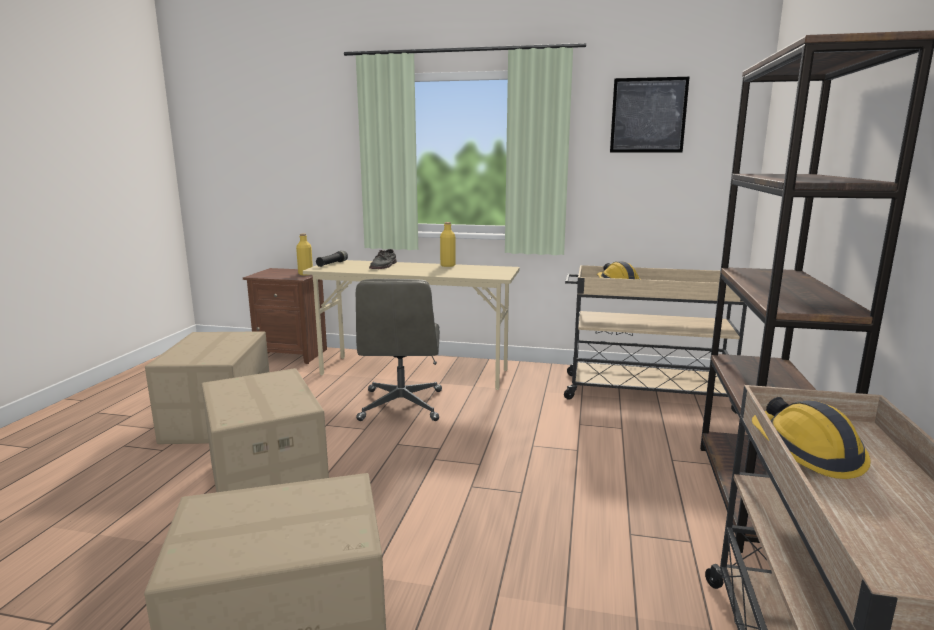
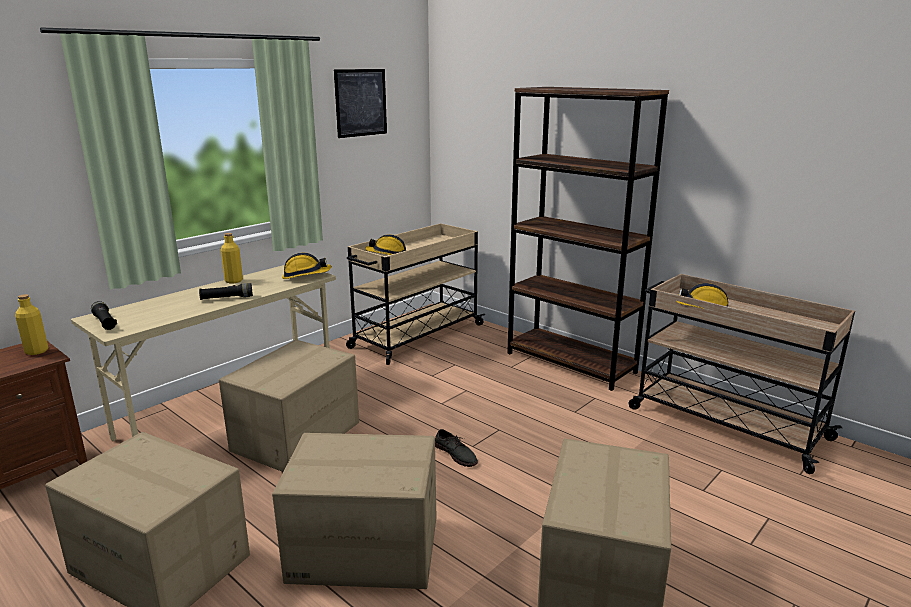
camera: 60 degrees left, 5 degrees up
(384, 266) = (174, 303): grey shoe -> grey shoe (456, 454)
(401, 406) = (297, 437): grey office chair -> cardboard box
(410, 271) = (227, 298): none -> black flashlight
(493, 274) = (306, 276): none -> hard hat

